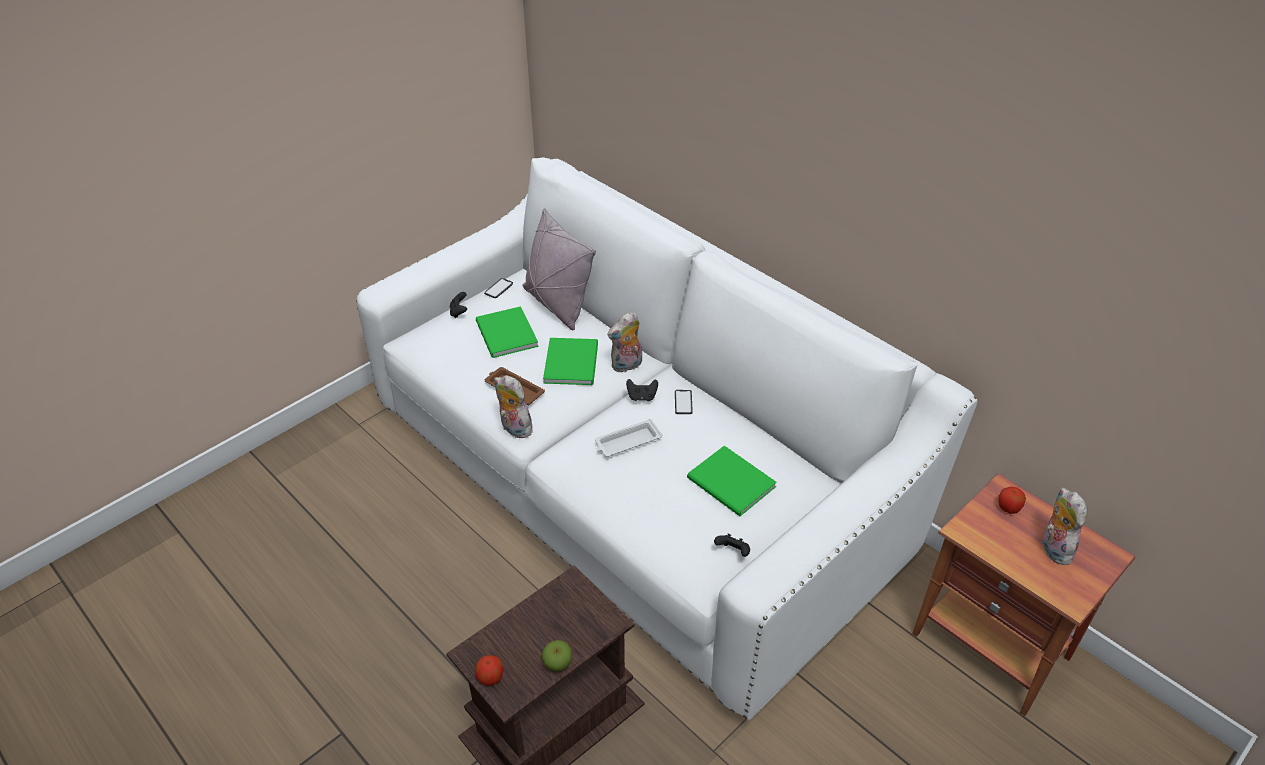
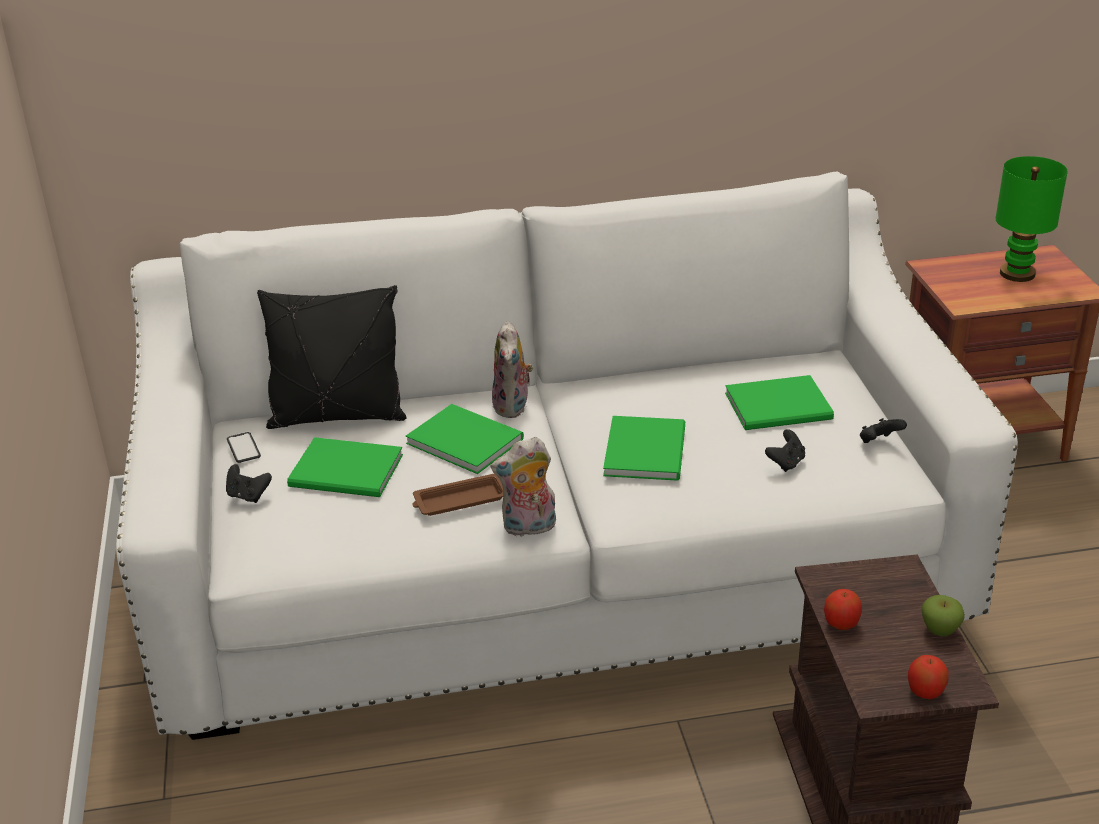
camera: 55 degrees left, 10 degrees down
(557, 304) = (338, 416): purple pillow -> black pillow
(627, 442) = (648, 449): white tray -> green book
(642, 397) = (582, 414): black game controller -> black game controller (786, 463)
(683, 402) = (622, 390): phone -> none
(1008, 508) = (954, 273): apple -> apple (841, 624)
(1052, 548) = (1018, 273): plush toy -> green table lamp

